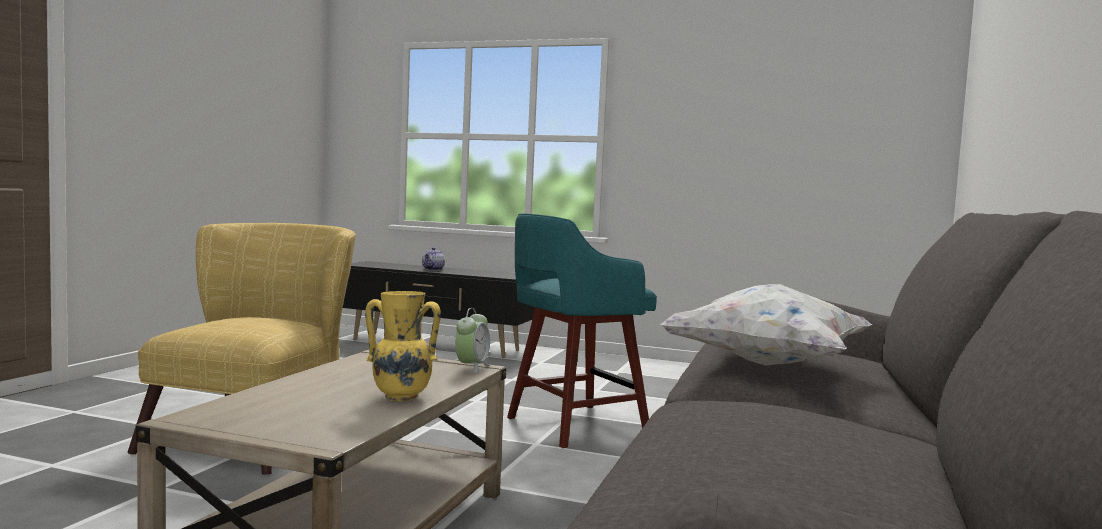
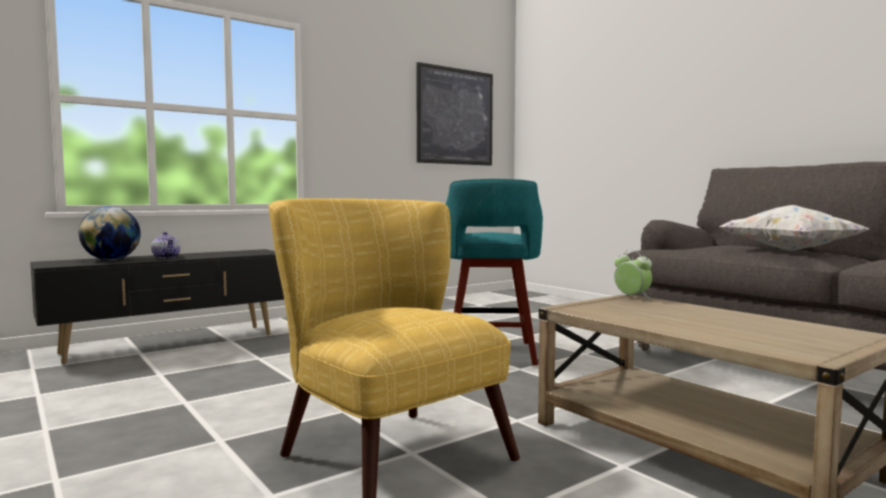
camera: 55 degrees left, 0 degrees up
(399, 266) = (111, 260): none -> globe
(400, 397) = (730, 315): yellow vase -> none
(830, 123) = (455, 116): none -> picture

